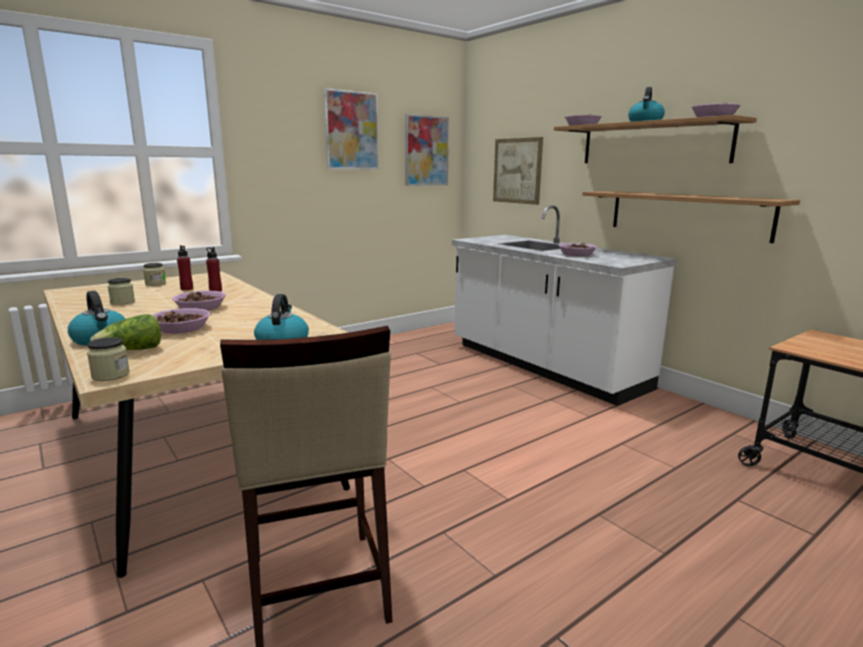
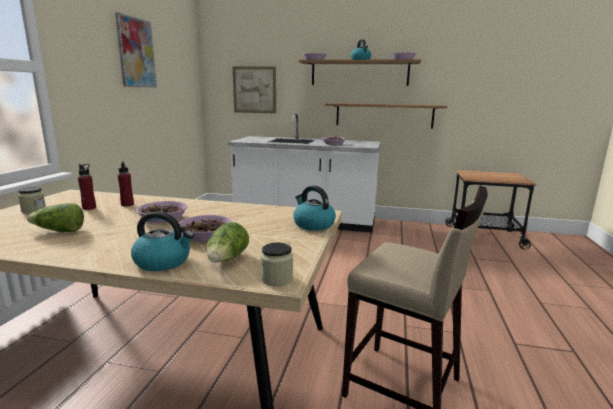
camera: 40 degrees left, 0 degrees up
(122, 302) = (59, 231): jar -> lettuce
(426, 151) = (181, 73): picture -> none

